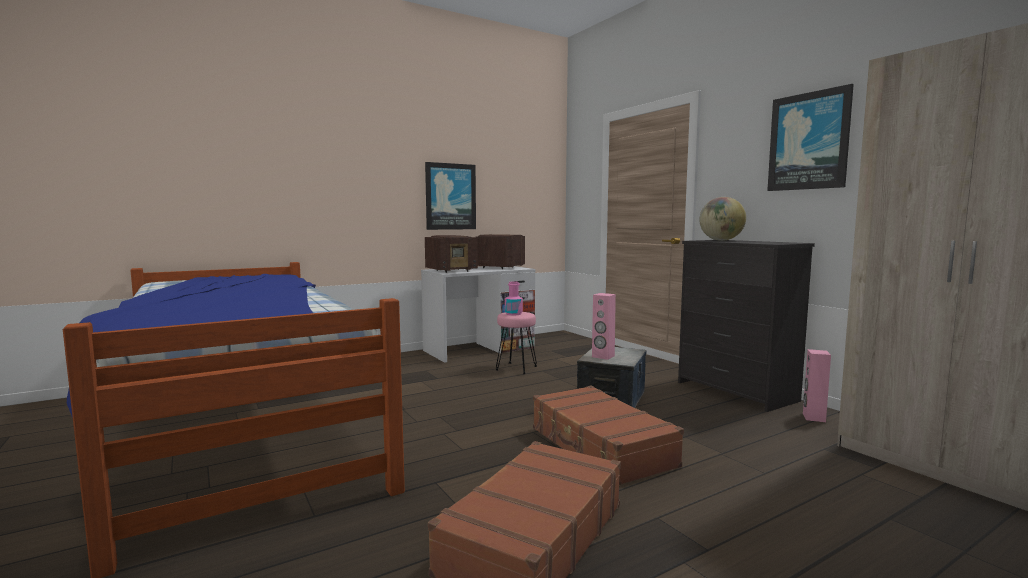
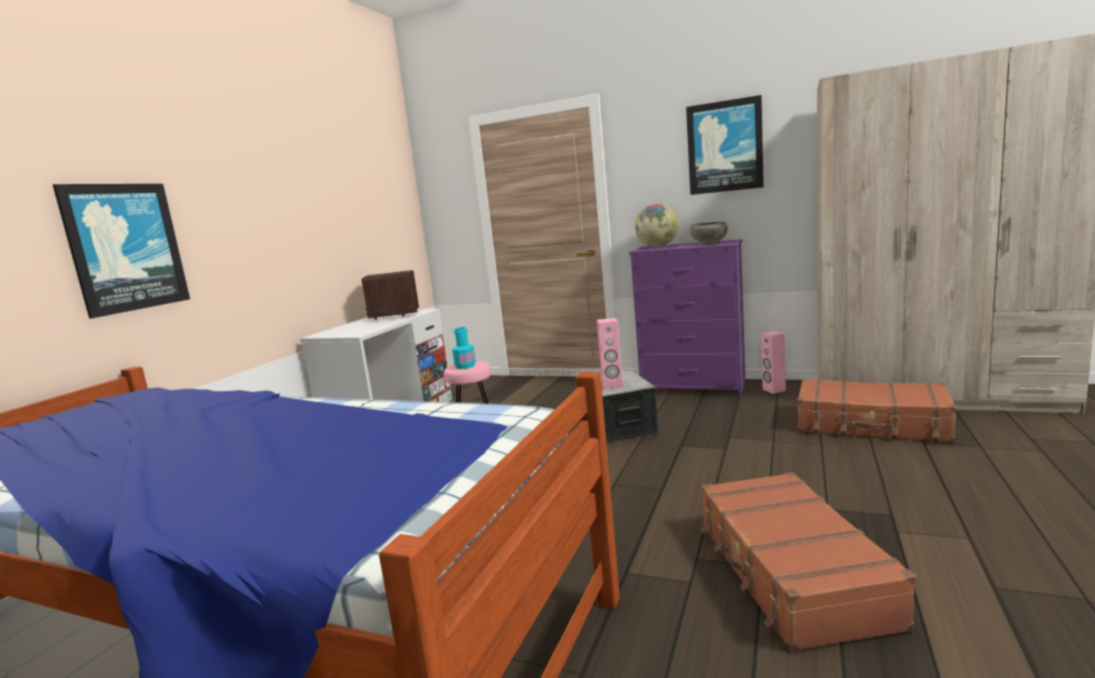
camera: 35 degrees left, 5 degrees up
(450, 196) = (311, 232): picture -> picture (125, 247)
(452, 270) = (352, 331): radio -> none
(513, 314) = (465, 366): pink bottle -> turquoise bottle
(600, 447) = (691, 473): brown suitcase -> brown suitcase (871, 425)
(736, 392) = (694, 387): black dresser -> purple dresser
(765, 242) = (708, 243): none -> grey bowl

